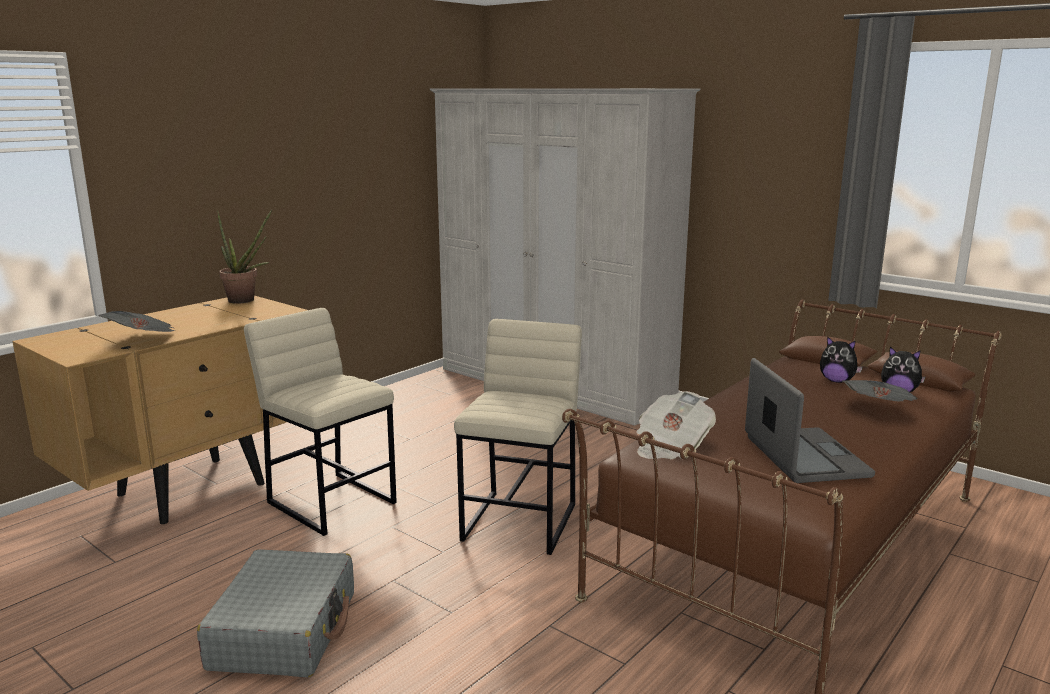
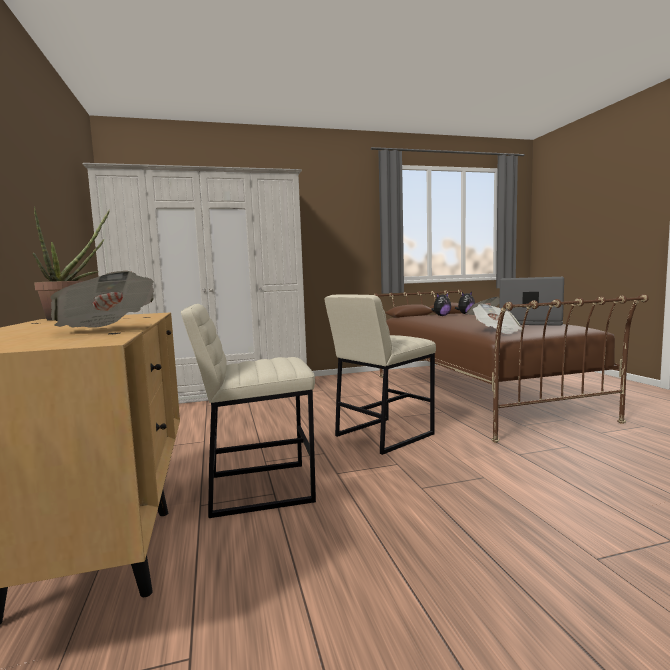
camera: 55 degrees left, 10 degrees down
(285, 630) = (465, 549): grey suitcase -> none
(520, 520) = (382, 435): beige chair -> beige chair turned 90 degrees counterclockwise

